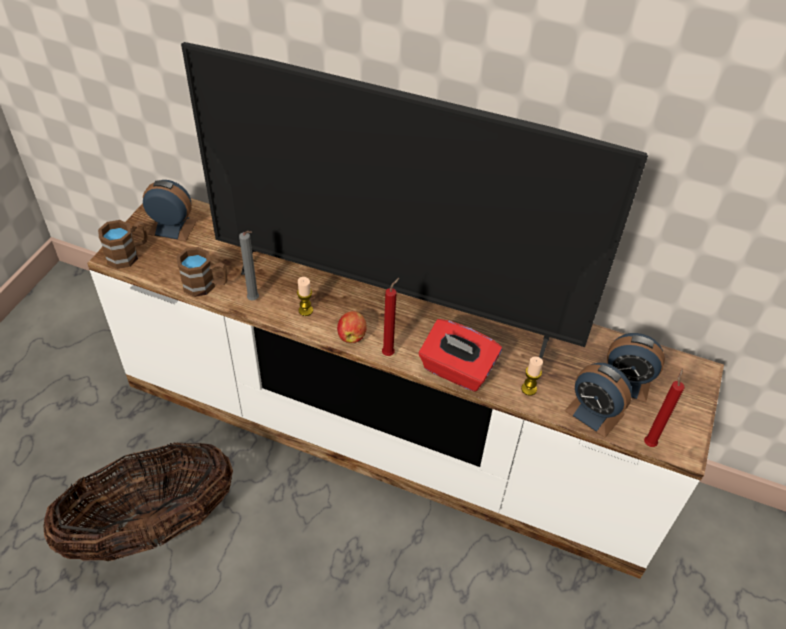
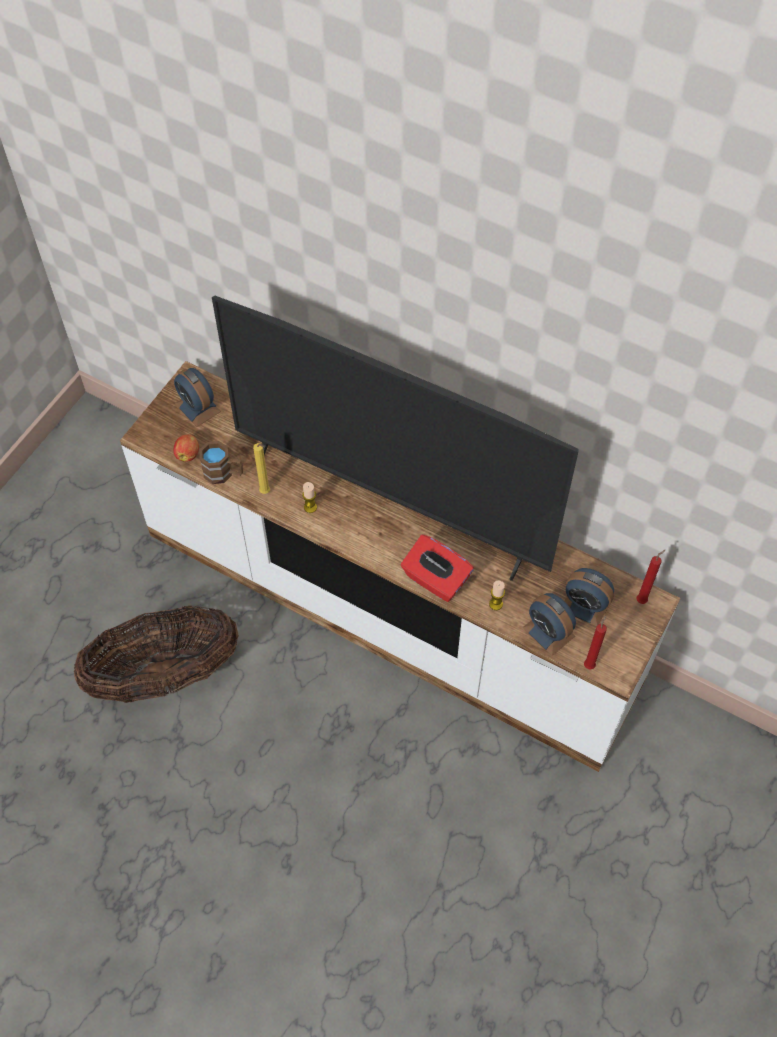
camera: 10 degrees right, 10 degrees up
(129, 254) = (157, 434): brown mug -> none
(172, 227) = (197, 407): alarm clock -> alarm clock turned 150 degrees counterclockwise
(254, 300) = (266, 493): grey candle -> yellow candle
(352, 335) = (348, 536): apple -> apple (188, 454)
(389, 353) = (379, 557): red candle -> red candle (642, 600)

